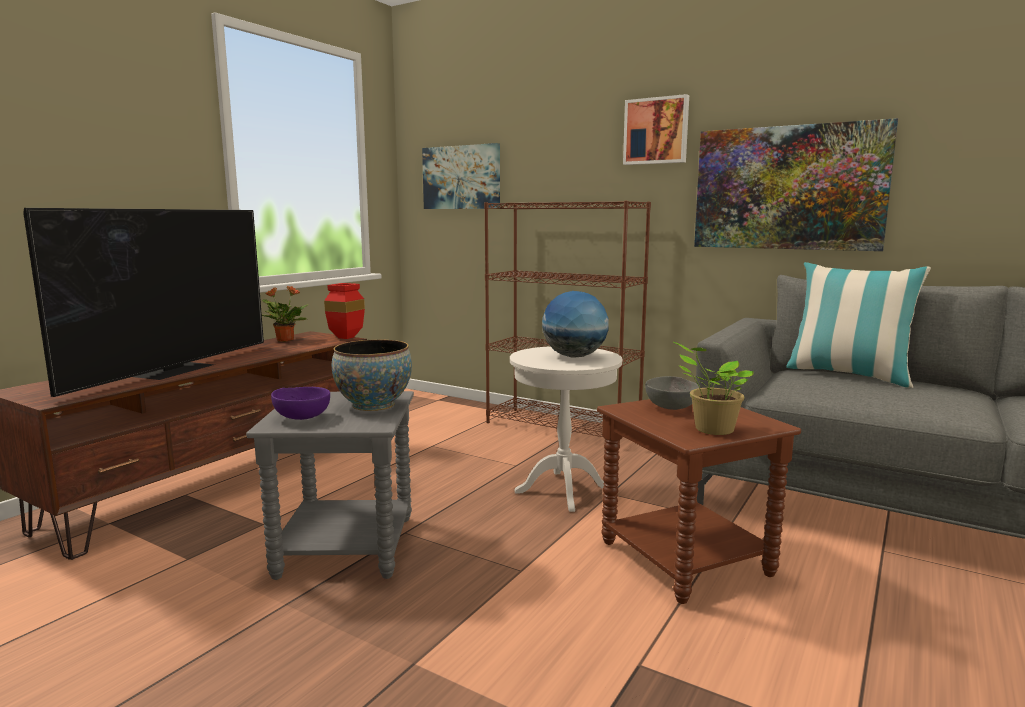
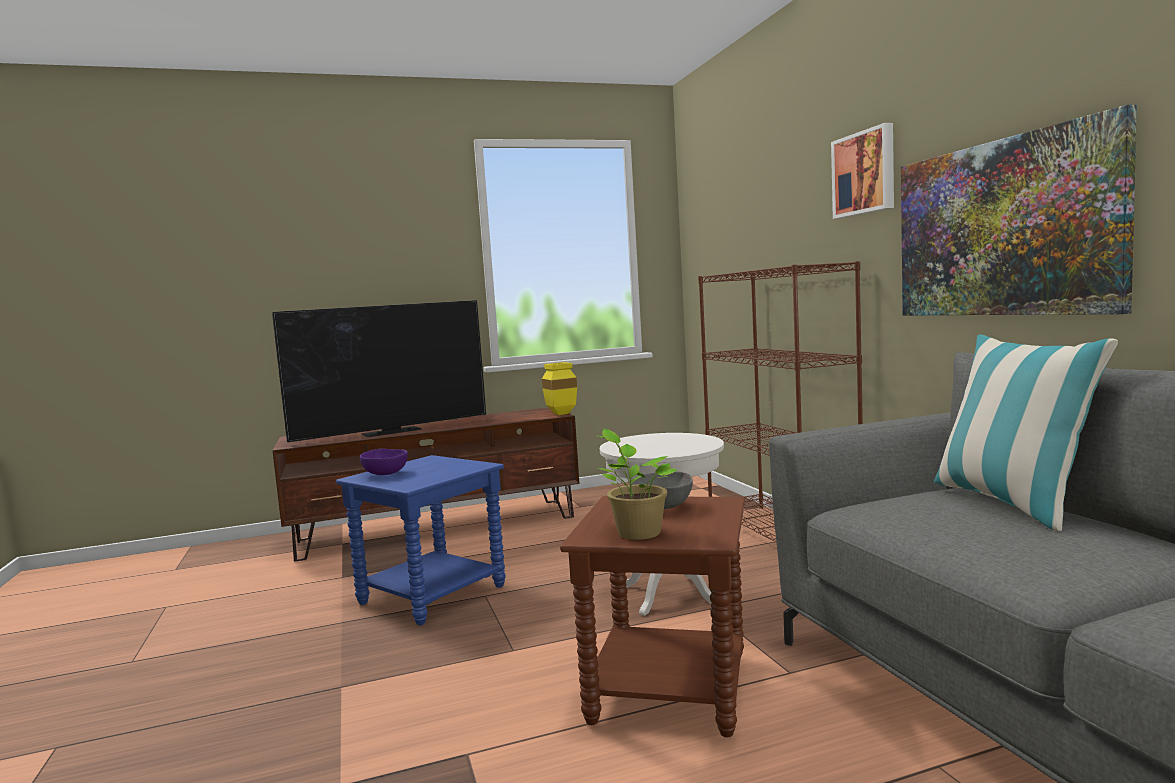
camera: 40 degrees right, 5 degrees down
(284, 340) = (514, 413): potted plant -> none
(345, 547) = (432, 594): grey side table -> blue side table
(346, 338) = (560, 414): red vase -> yellow vase
(374, 405) = (448, 471): bowl -> none
(461, 177) = (719, 249): picture -> none
(574, 356) = (667, 444): globe -> none

